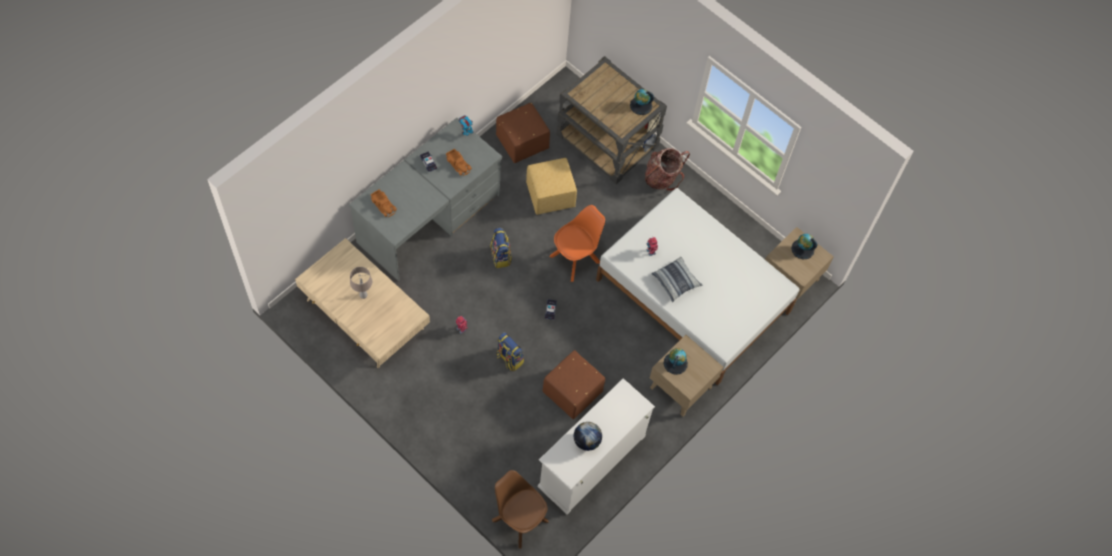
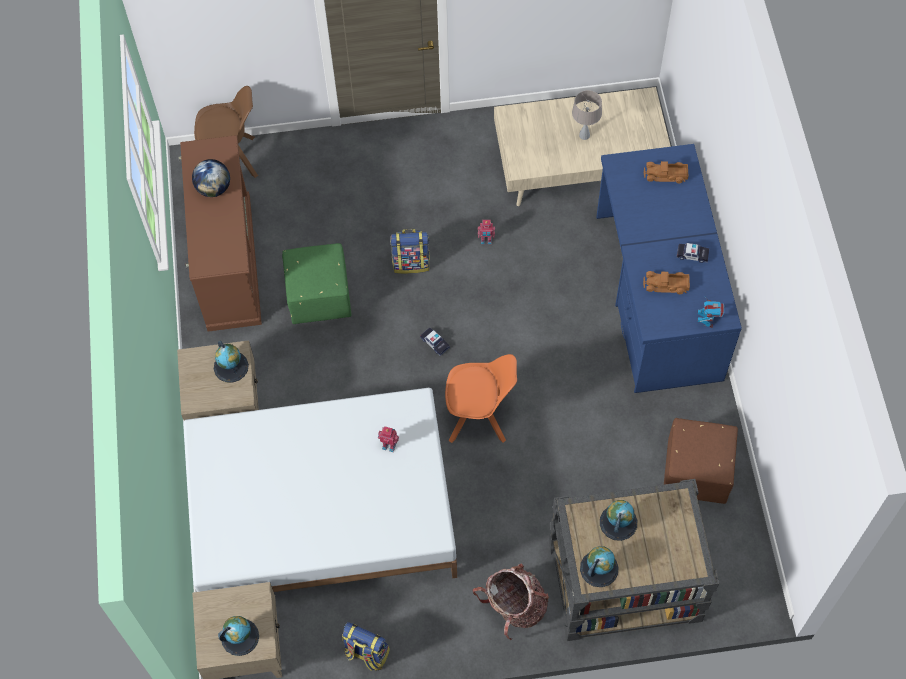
camera: 135 degrees right, 0 degrees up
(430, 219) = (656, 296): grey desk -> blue desk
(501, 256) = (547, 338): backpack -> backpack (366, 653)
(550, 195) = (591, 451): yellow ottoman -> none
(572, 393) = (318, 296): brown ottoman -> green ottoman
(576, 258) = (479, 417): orange chair -> orange chair turned 90 degrees counterclockwise
(591, 461) = (229, 261): white cabinet -> brown cabinet
(611, 111) = (618, 522): none -> globe
(676, 281) = (326, 444): pillow -> none

